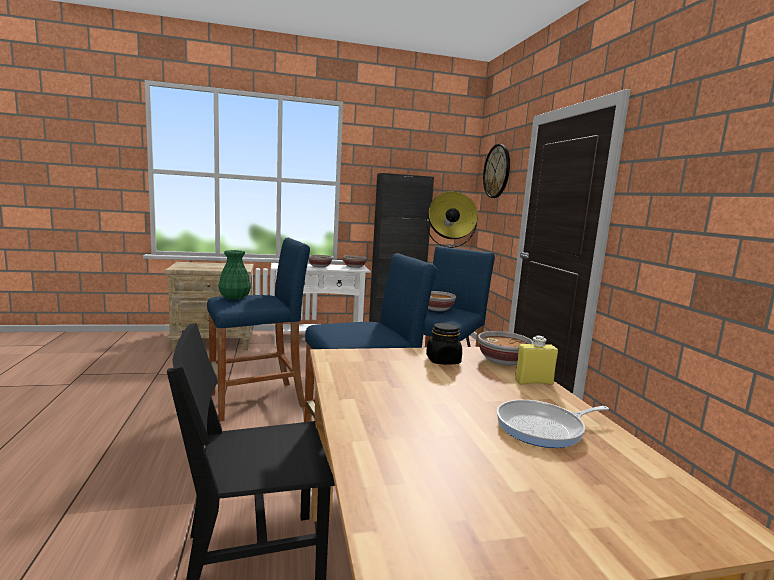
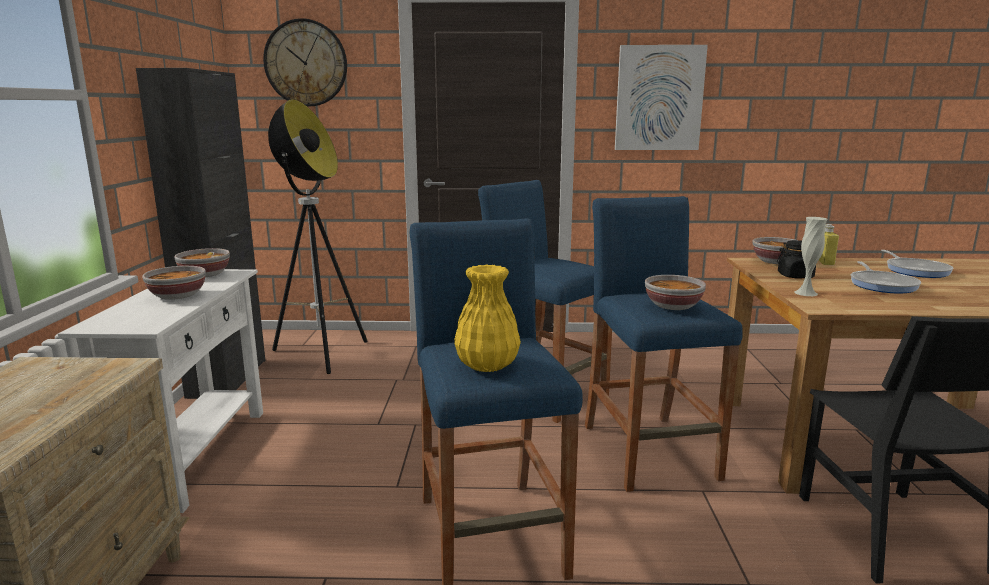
camera: 75 degrees left, 5 degrees up
(234, 297) = (486, 365): green vase -> yellow vase
(376, 356) = (806, 293): none -> white vase
(434, 392) = (882, 285): none -> frying pan
(437, 309) = (553, 265): bowl -> bowl (672, 306)
(678, 194) = (659, 98): none -> picture

